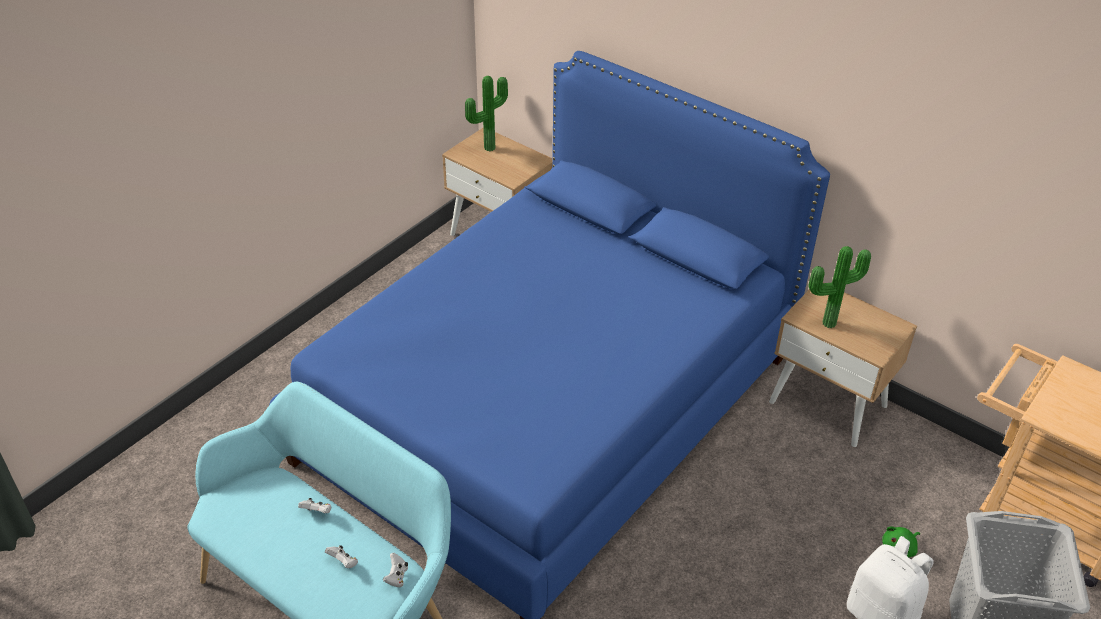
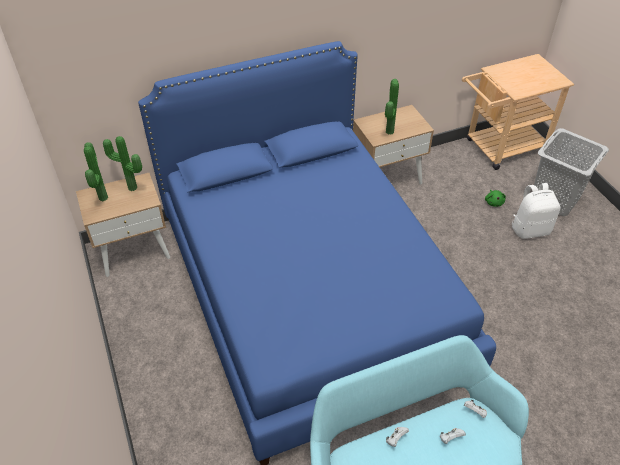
camera: 60 degrees left, 5 degrees up
(519, 160) = (131, 189): none -> potted plant

